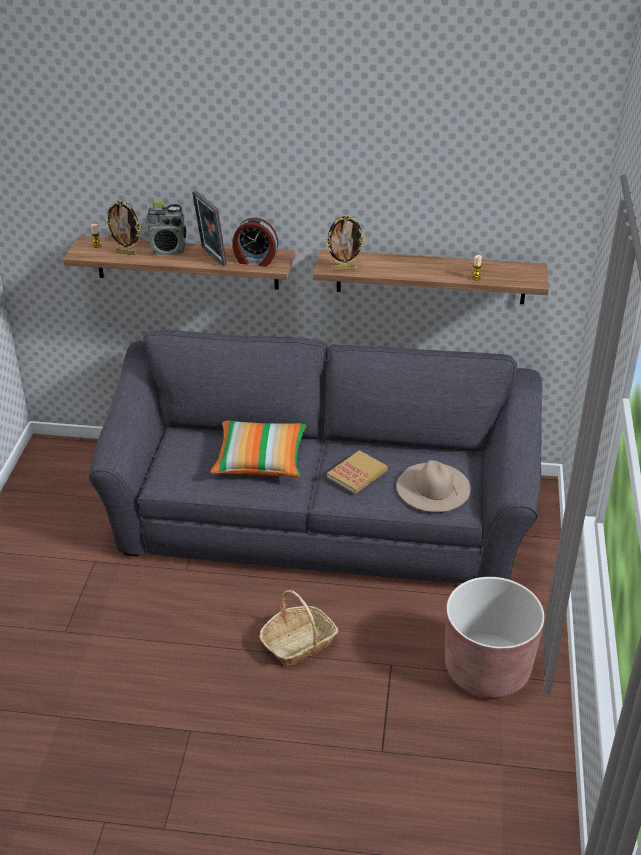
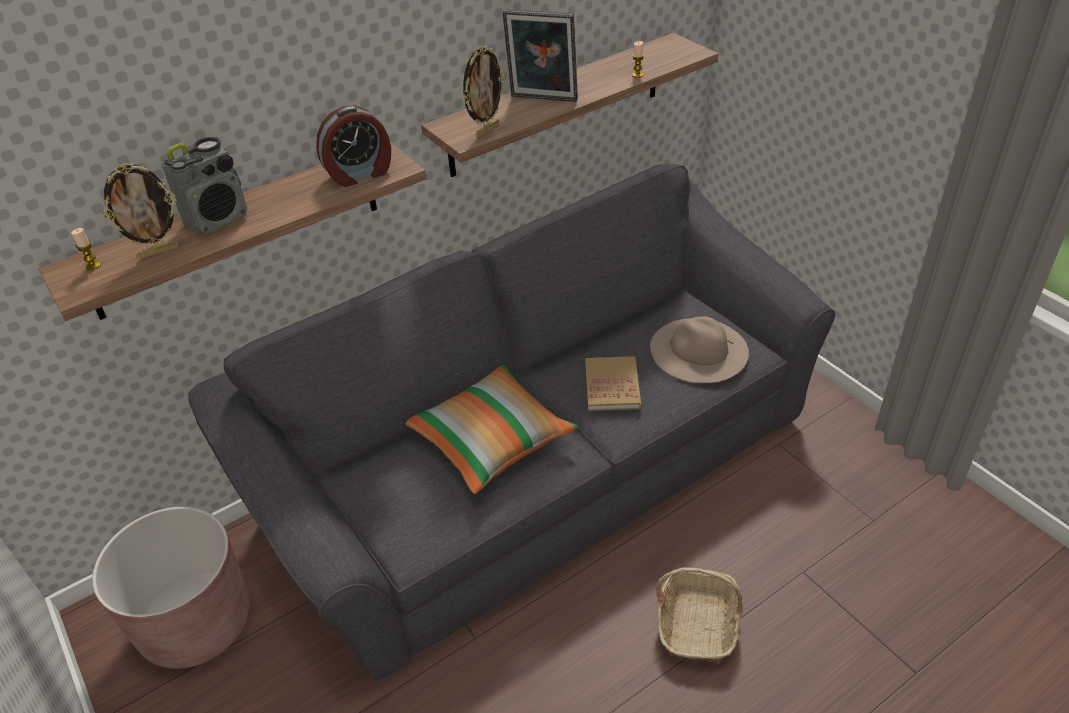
camera: 40 degrees left, 5 degrees up
(211, 257) = (293, 198): picture frame -> picture frame (543, 100)
(487, 669) = (879, 507): brown planter -> brown planter (196, 623)

